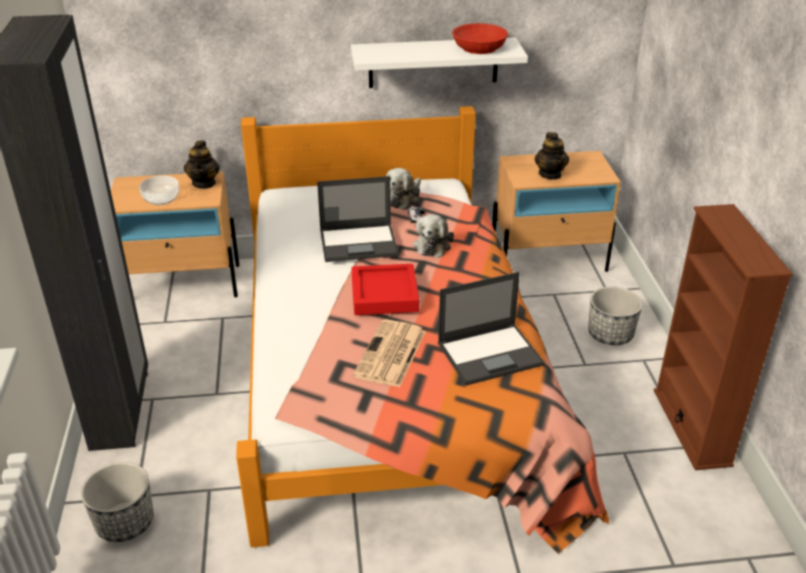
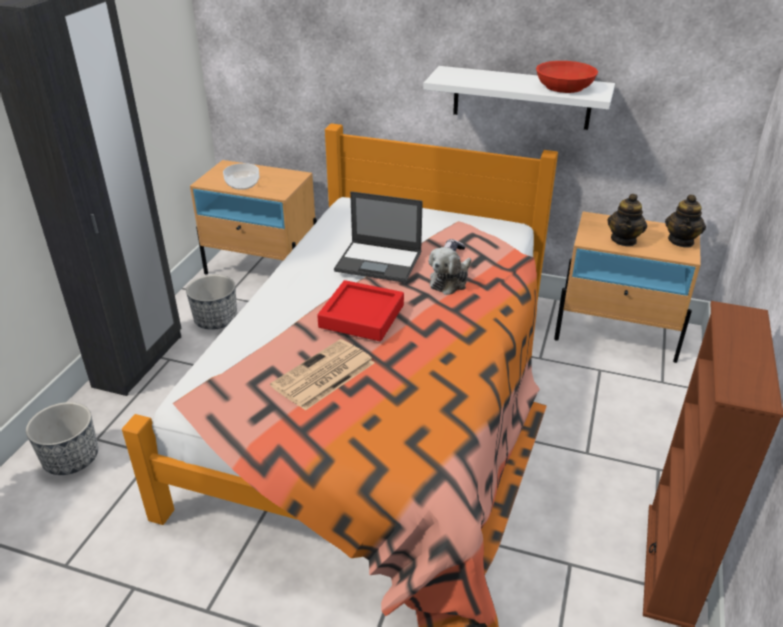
camera: 25 degrees right, 0 degrees up
(204, 183) = (287, 179): teapot -> teapot (681, 241)
(404, 198) = (456, 231): plush toy -> none
(491, 354) = (422, 405): laptop -> none
(610, 334) = (637, 429): planter -> planter (216, 320)

